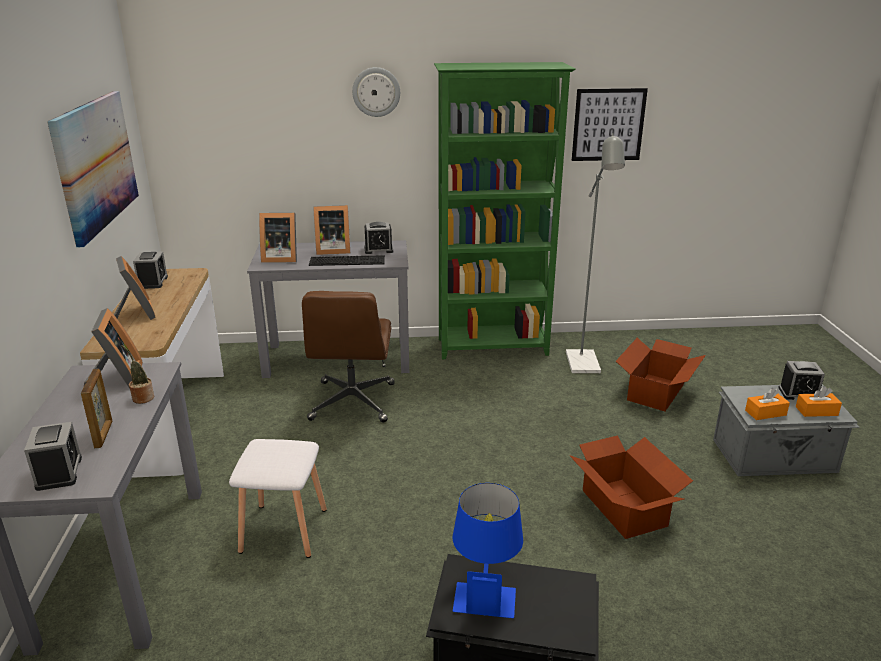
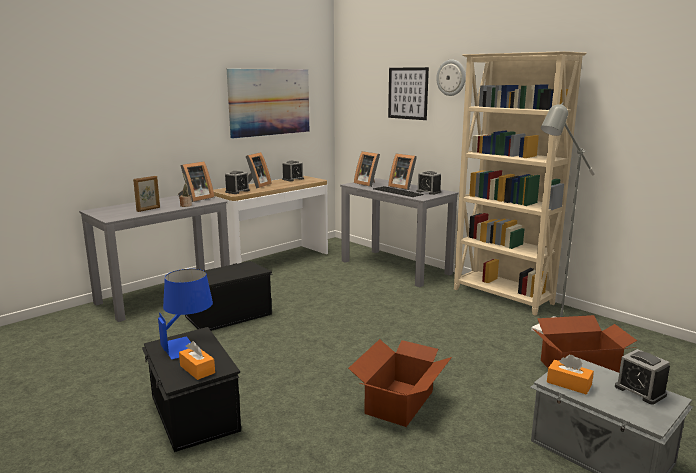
camera: 50 degrees right, 10 degrees down
(59, 472) = (113, 213): alarm clock -> alarm clock (237, 191)
(284, 531) = (227, 315): white stool -> black storage box
(352, 402) = (361, 286): brown office chair -> none
(493, 347) = (502, 297): green bookcase -> beige bookcase
(608, 125) = (632, 112): picture -> picture (408, 93)
(816, 411) = (628, 408): orange tissue box -> orange tissue box (197, 369)

